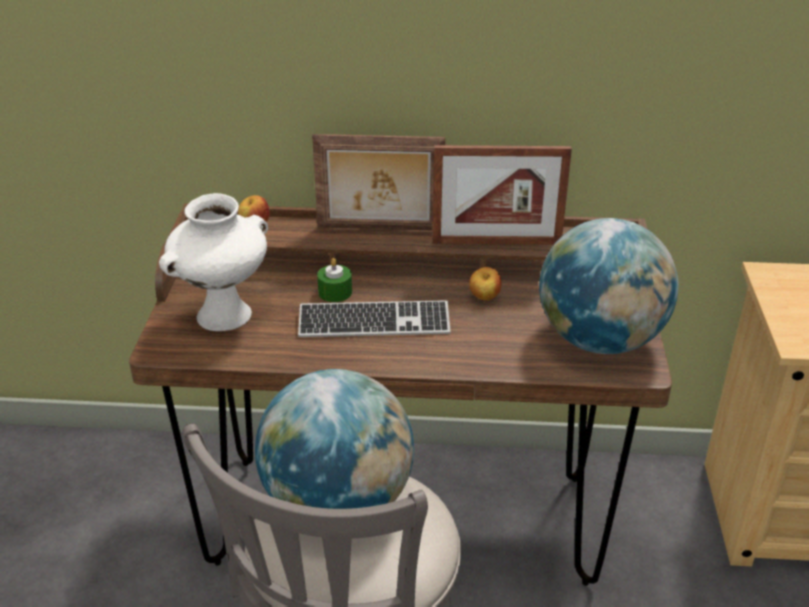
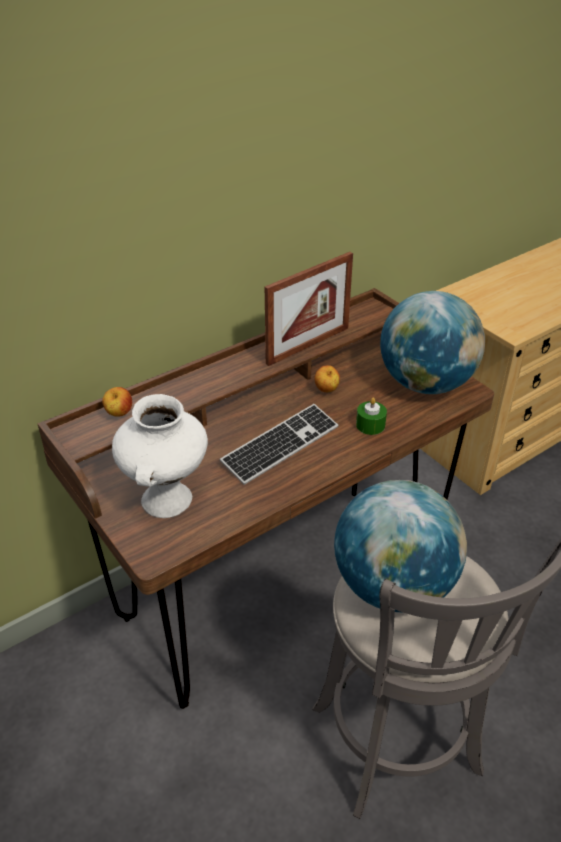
camera: 40 degrees left, 5 degrees up
(335, 292) = (224, 437): green candle -> green candle (370, 425)
(380, 229) = (218, 372): picture frame -> none

